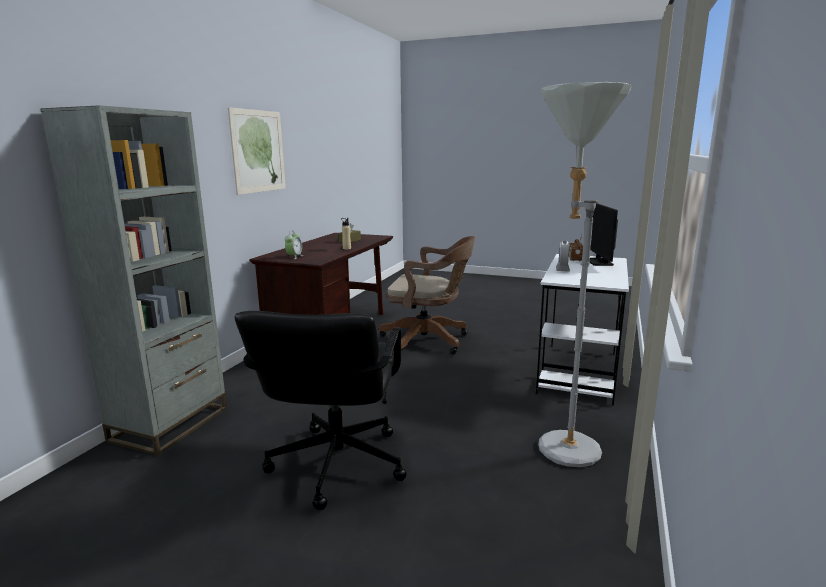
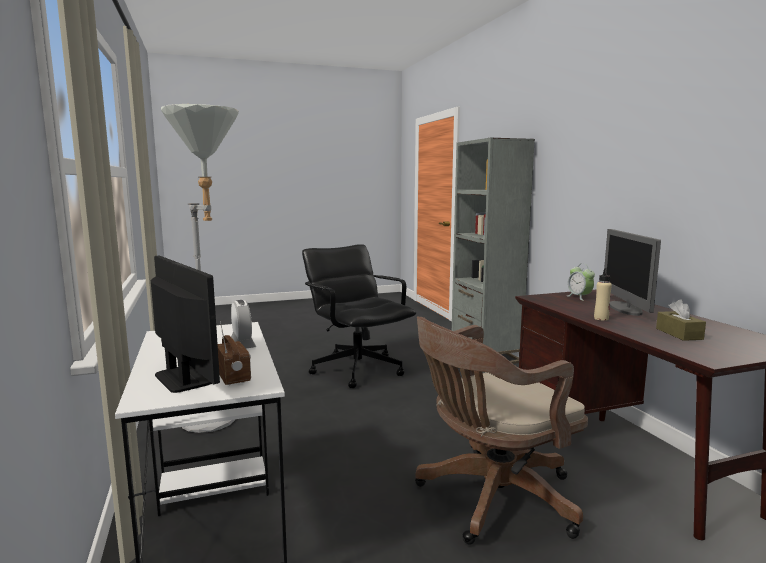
camera: 140 degrees right, 5 degrees down
(258, 151) = (647, 163): picture -> none
(311, 249) = (625, 309): none -> monitor

